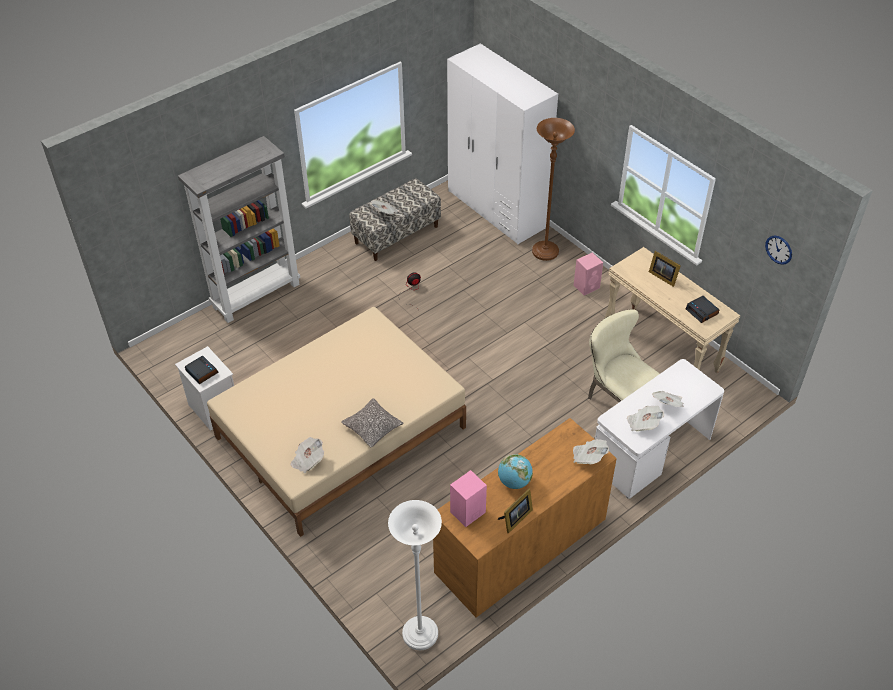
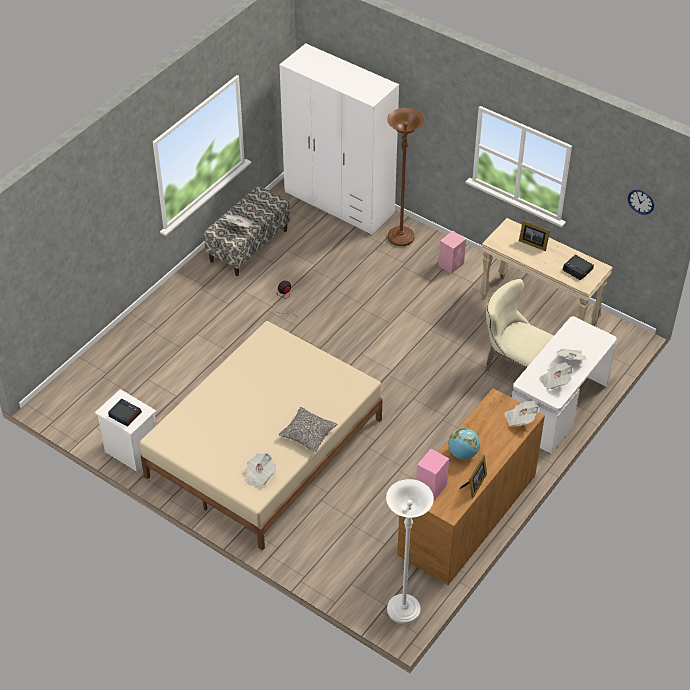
camera: 15 degrees left, 0 degrees up
(256, 295) = (130, 331): grey bookcase -> none

